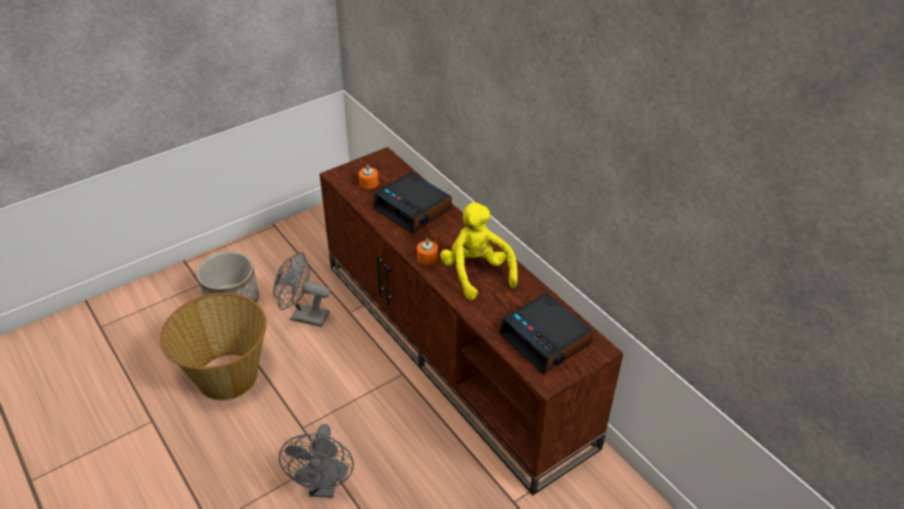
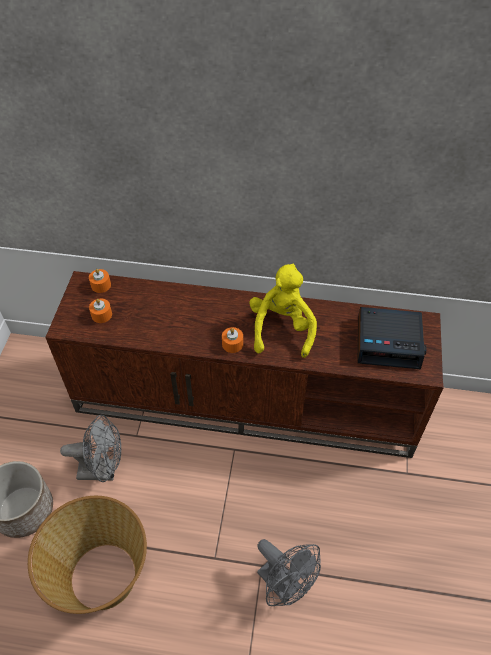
camera: 45 degrees left, 10 degrees up
(303, 316) = (103, 470): grey fan -> grey fan turned 150 degrees counterclockwise
(392, 165) = (101, 285): none -> orange candle
(414, 209) = (169, 311): alarm clock -> none
(476, 273) = (282, 328): yellow plush toy -> yellow plush toy turned 75 degrees clockwise

